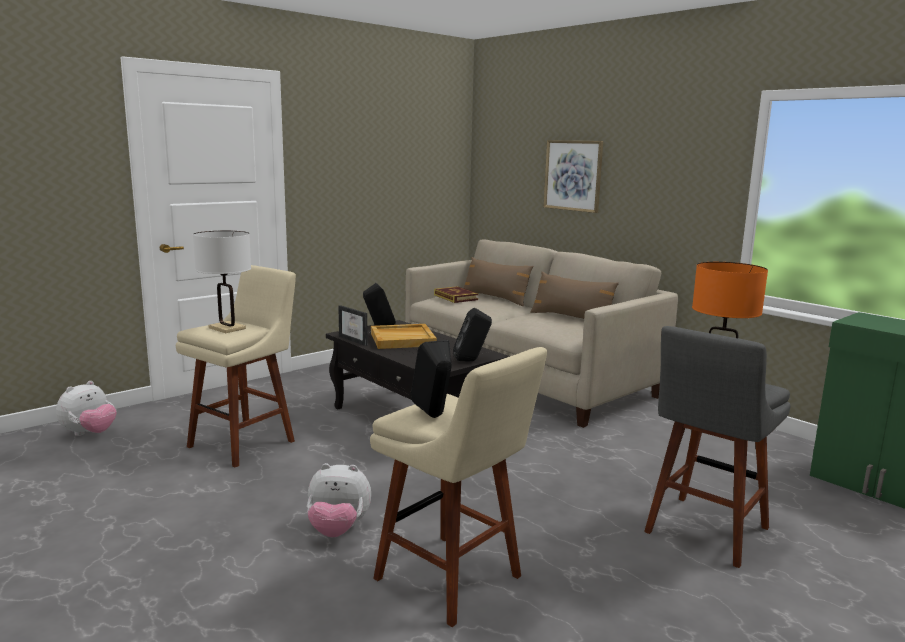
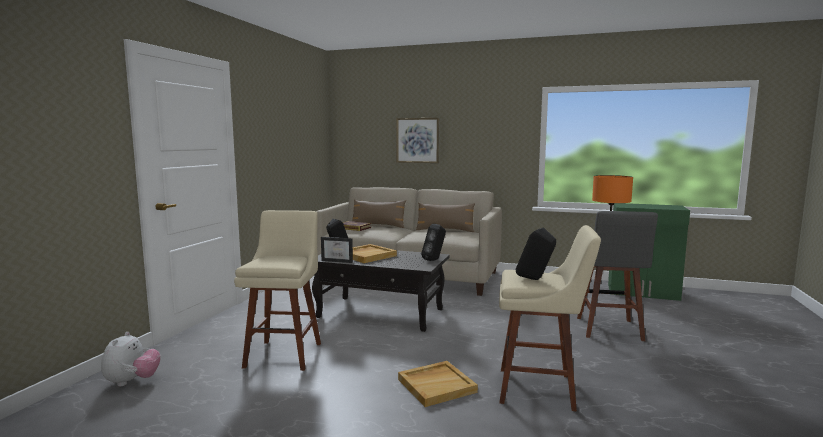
camera: 30 degrees left, 5 degrees down
(227, 328) = (277, 260): white table lamp -> none
(338, 530) = (437, 385): plush toy -> beige tray

